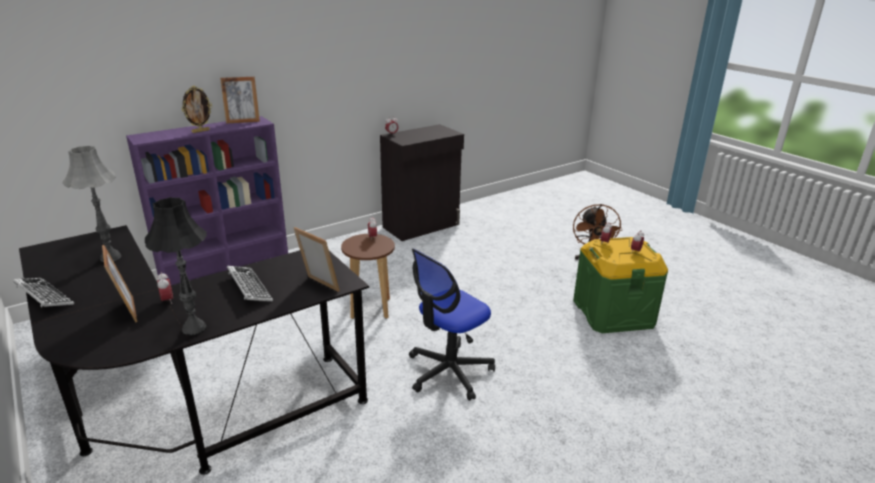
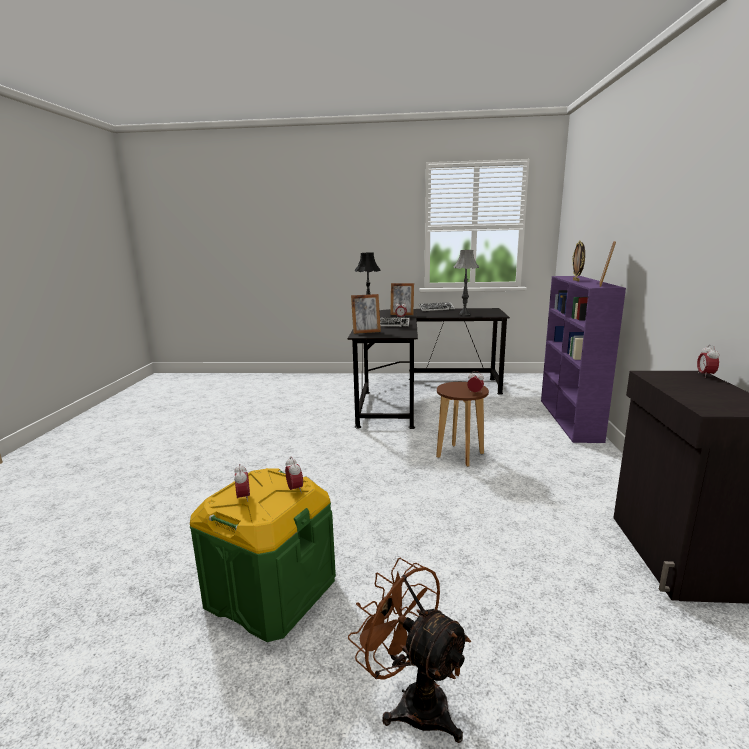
camera: 130 degrees right, 10 degrees down
(449, 372) = (340, 457): office chair -> none

